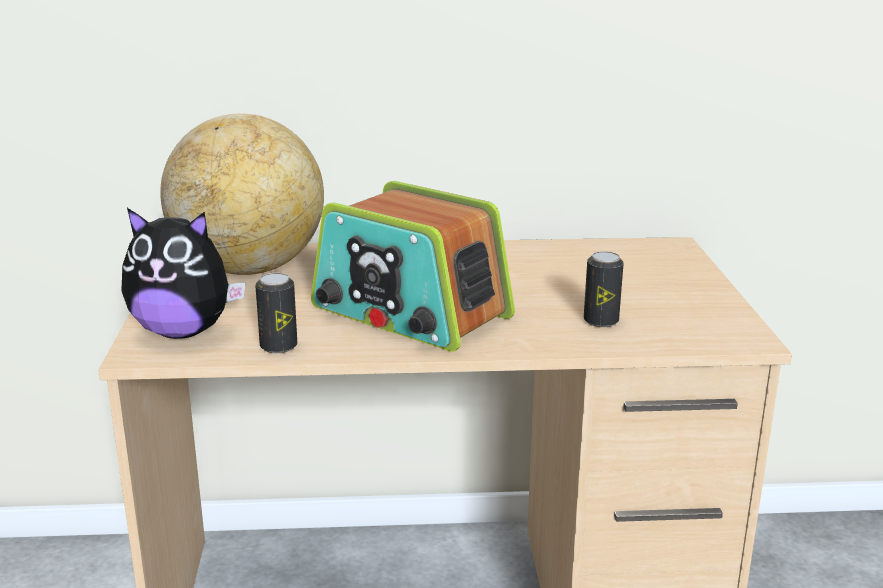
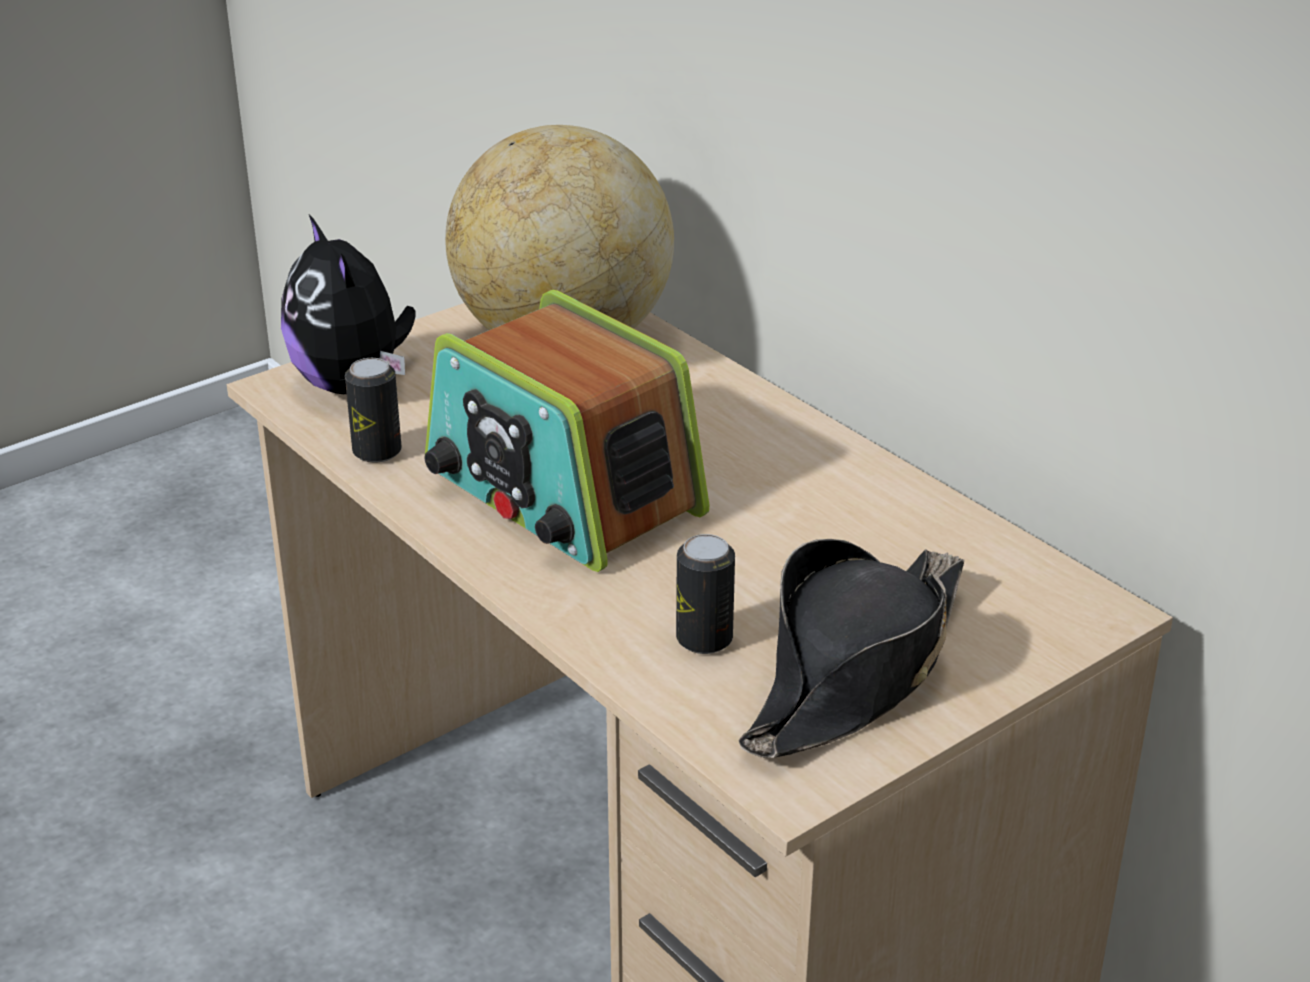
camera: 55 degrees right, 10 degrees up
(410, 313) = (562, 493): radio -> radio turned 45 degrees counterclockwise
(668, 300) = (855, 672): none -> black hat

